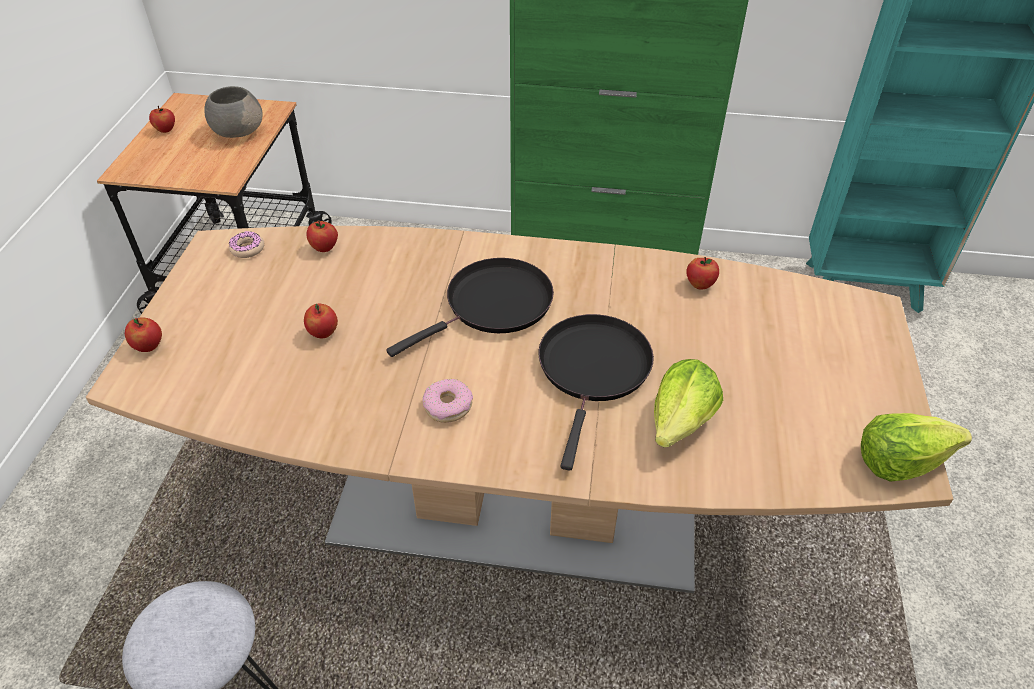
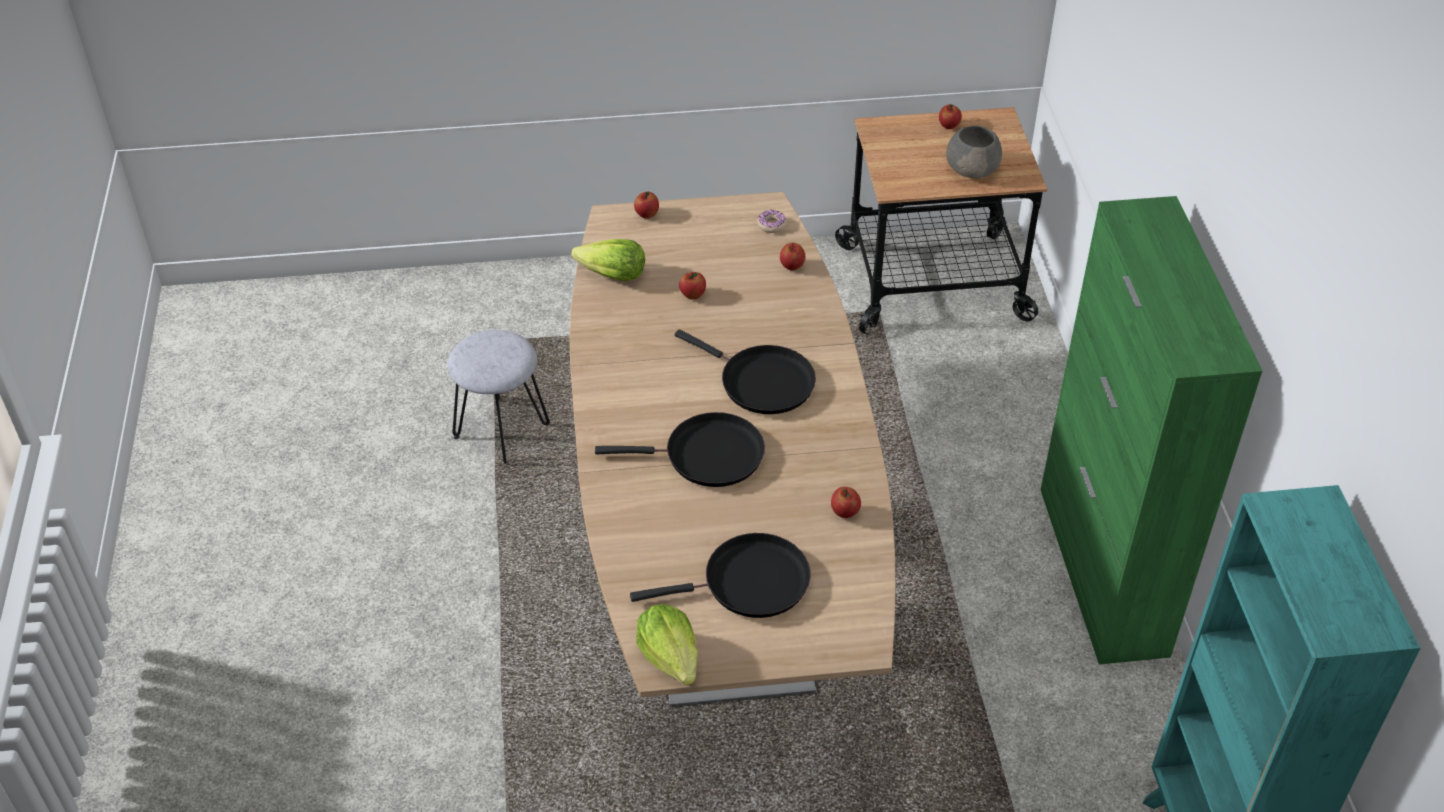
camera: 75 degrees right, 0 degrees up
(448, 406) = (641, 380): donut -> none
(681, 421) = (669, 515): lettuce -> lettuce (612, 275)
(790, 373) = (749, 583): none -> black frying pan

